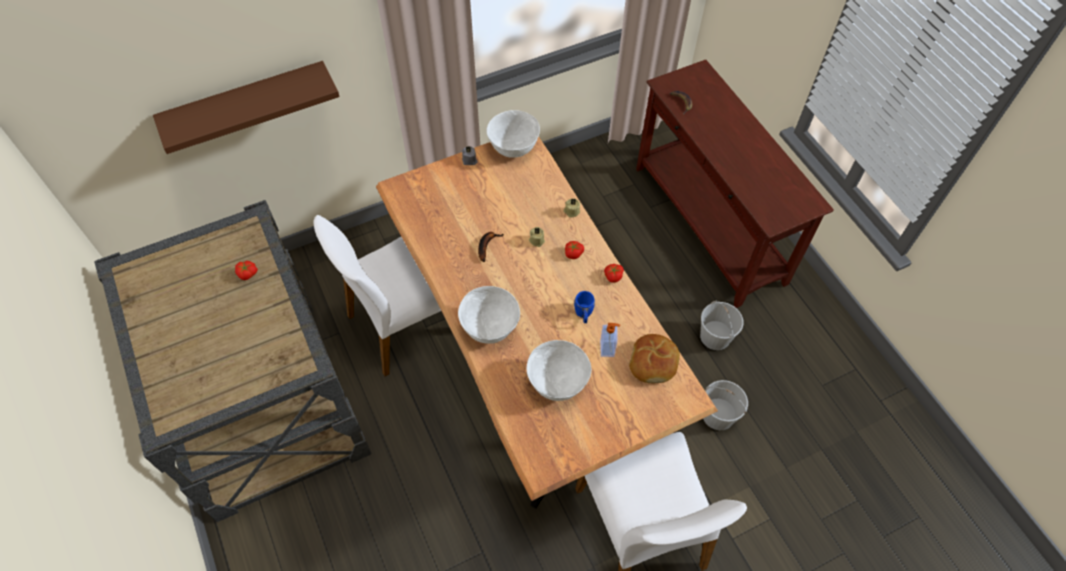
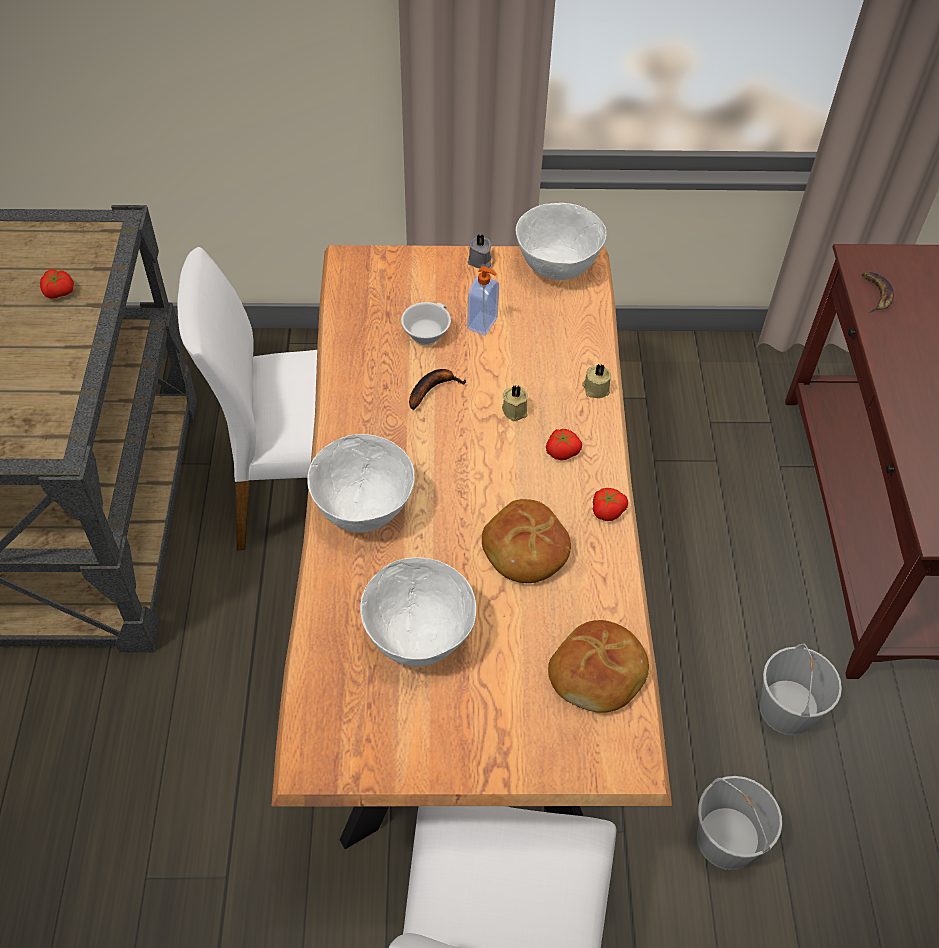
camera: 25 degrees right, 5 degrees down
(247, 105) = (176, 60): brown shelf -> none
(464, 214) = (425, 332): none -> white cup
(583, 314) = (524, 550): blue mug -> bread
(608, 348) = (533, 618): soap dispenser -> soap dispenser (483, 324)

